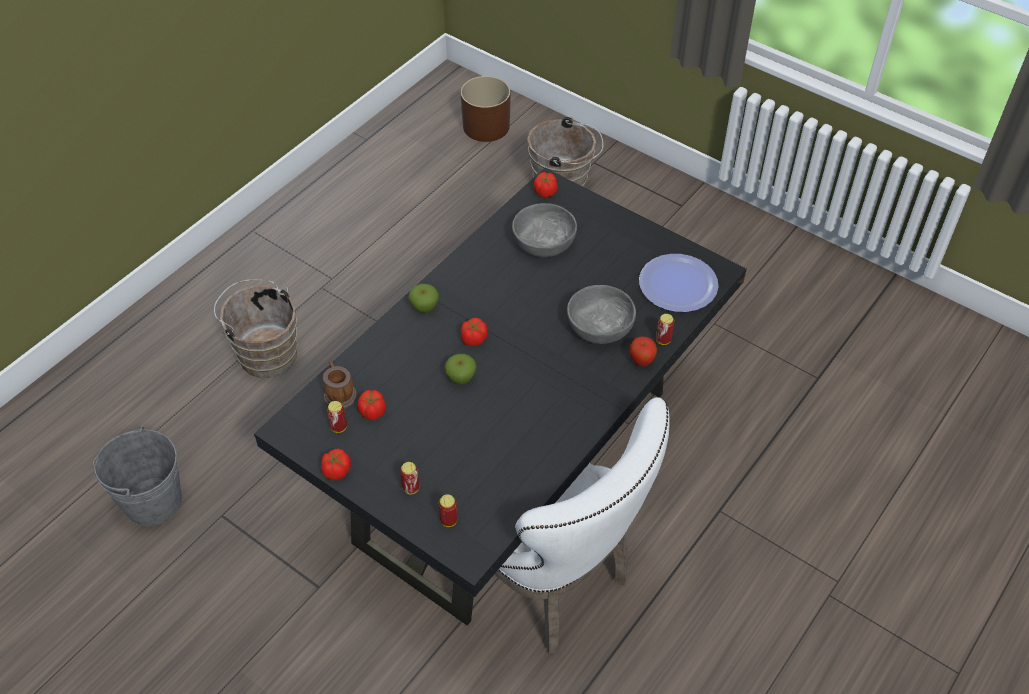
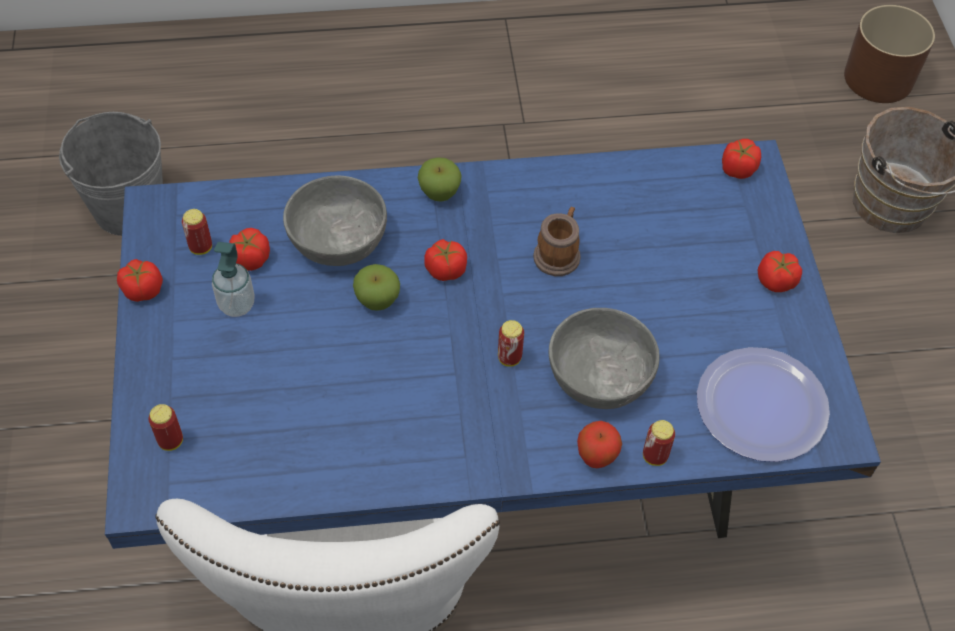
camera: 45 degrees right, 5 degrees up
(265, 352) = (378, 148): brown bucket -> none
(339, 393) = (245, 213): mug -> mug (558, 253)
(395, 437) = (237, 304): none -> soap dispenser
(411, 488) = (182, 372): can -> can (509, 358)
(514, 468) = (469, 469): black dining table -> blue dining table
(543, 243) = (660, 225): grey bowl -> grey bowl (337, 239)
(621, 228) = (776, 281): none -> tomato

